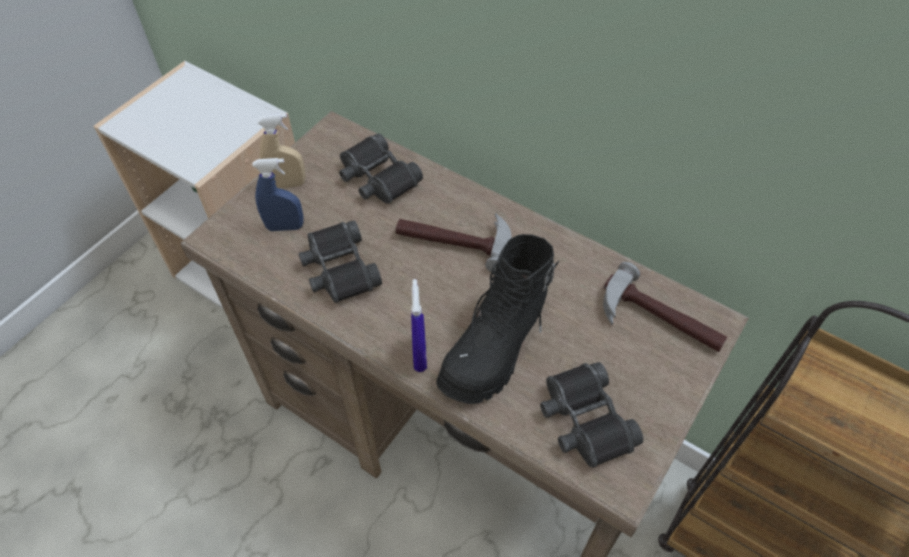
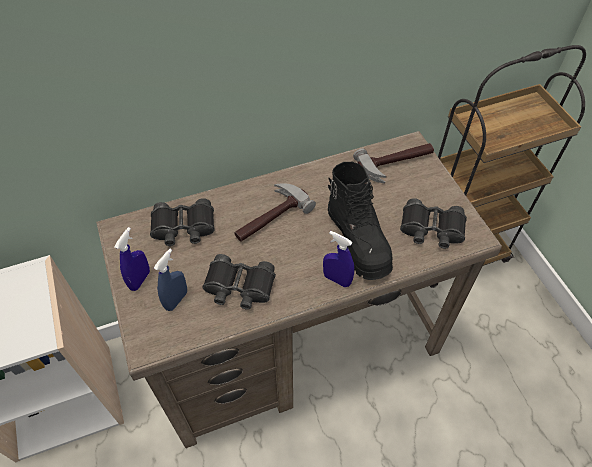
camera: 55 degrees left, 0 degrees up
(288, 184) = (140, 280): beige spray bottle -> blue spray bottle

